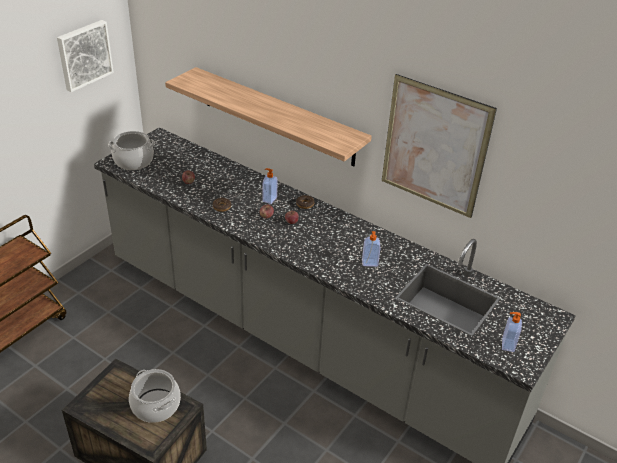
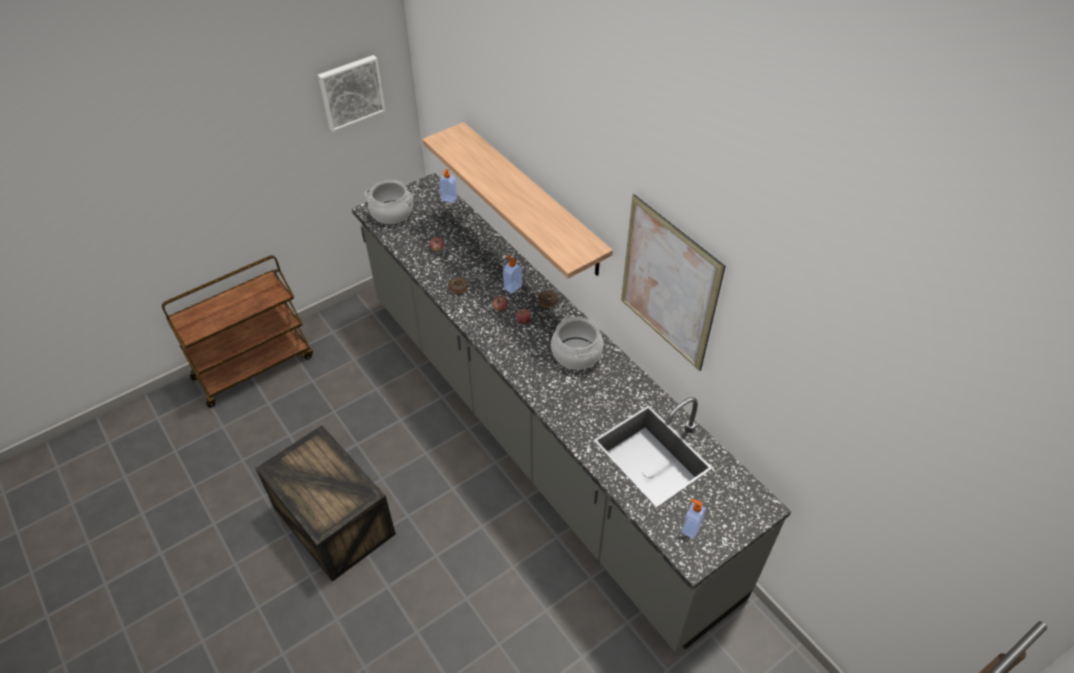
camera: 20 degrees right, 10 degrees up
(156, 405) = (341, 486): cooking pot -> cooking pot (576, 353)
(370, 263) = (585, 391): soap dispenser -> soap dispenser (449, 199)

